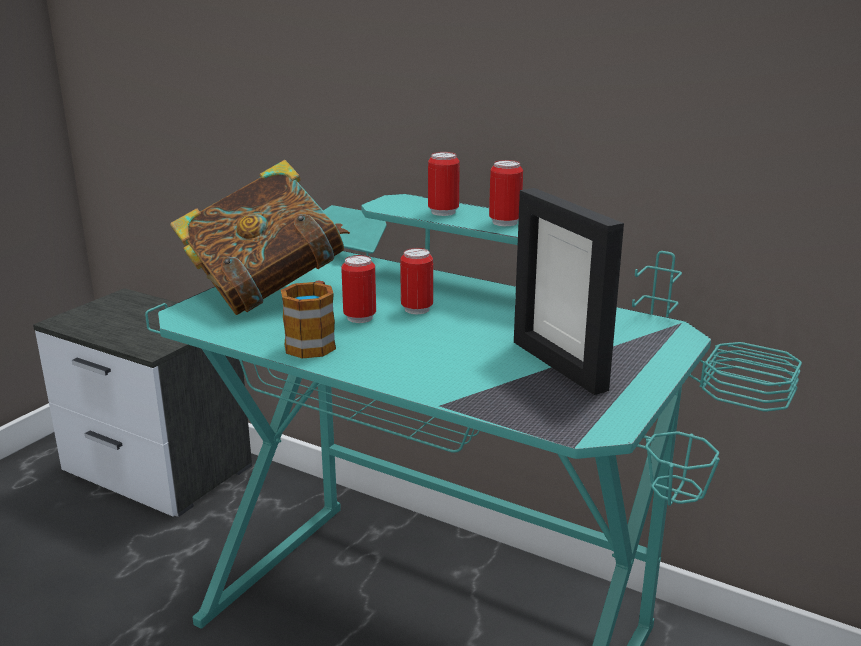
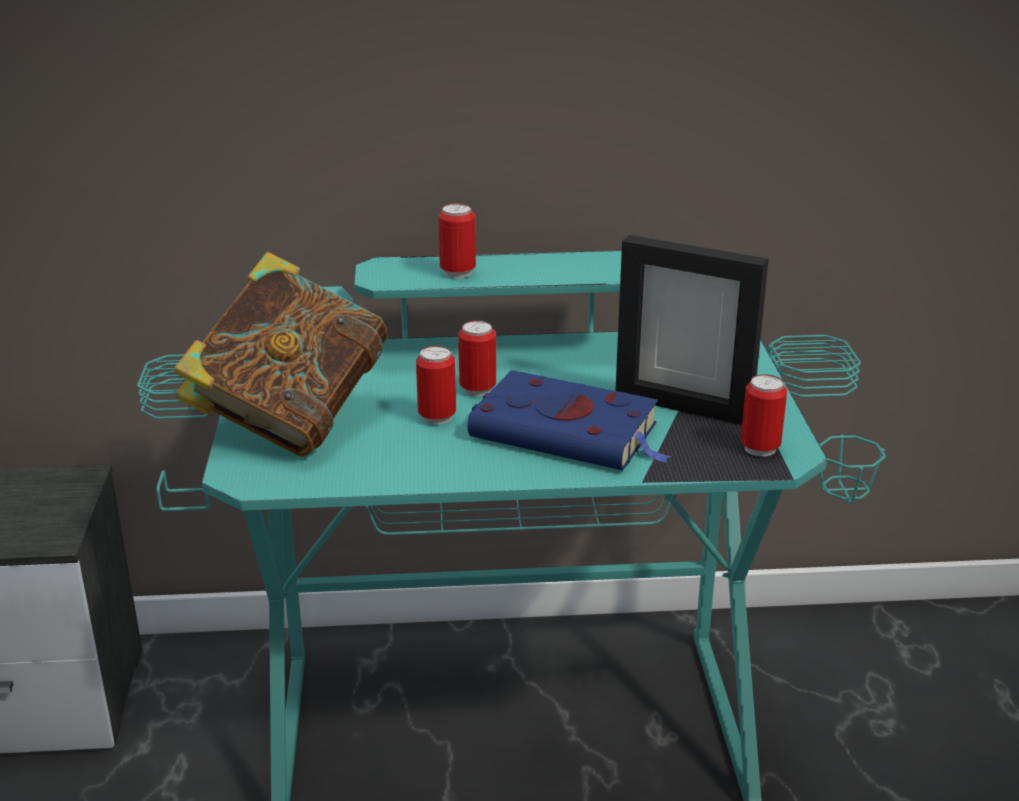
camera: 35 degrees left, 5 degrees up
(313, 342) = (434, 459): mug -> none
(437, 354) = (569, 432): none -> blue book
(504, 222) = (536, 270): can -> can (760, 448)

